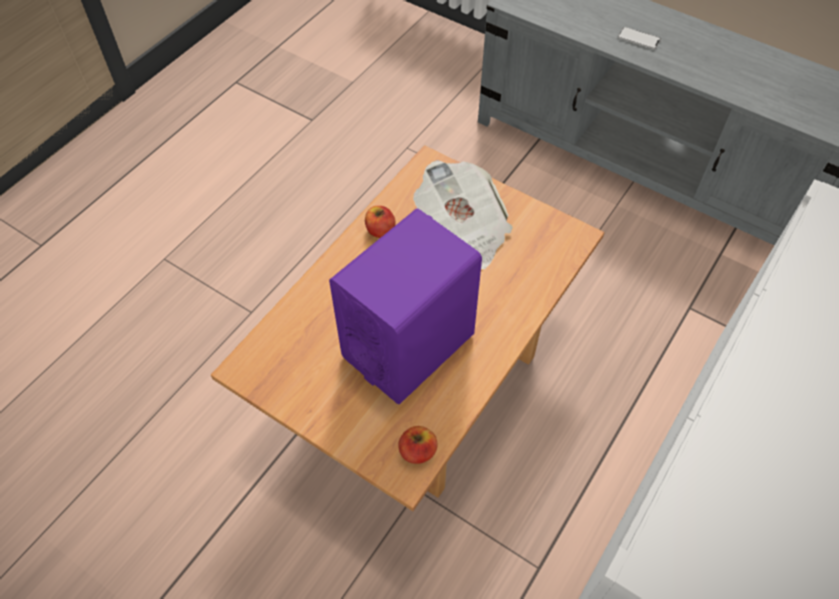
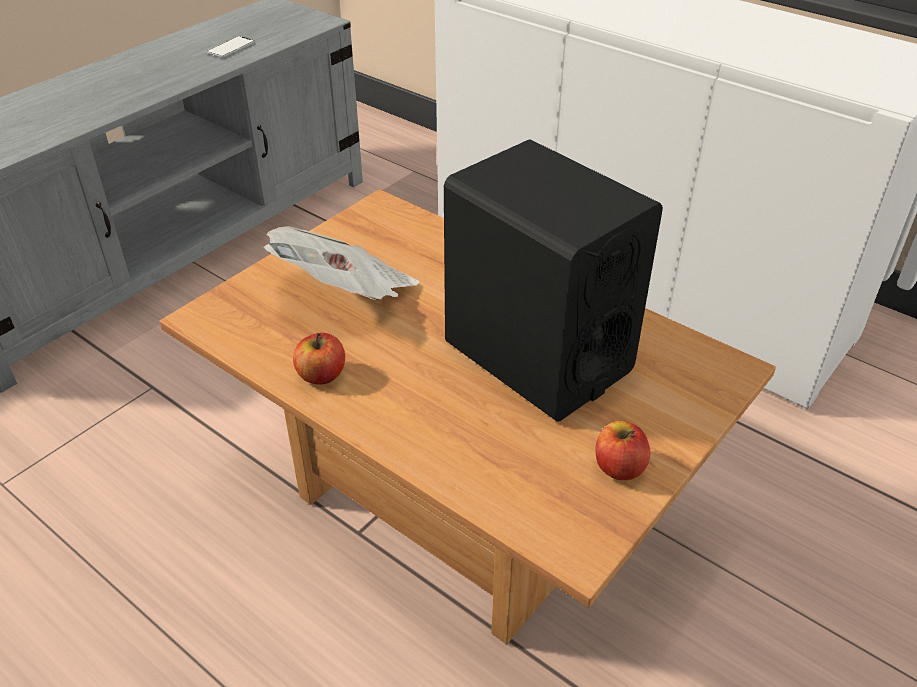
camera: 85 degrees left, 15 degrees down
(408, 345) = (537, 356): purple speaker -> black speaker
(417, 451) = (698, 357): apple -> apple (619, 467)
(638, 39) = (93, 102): phone -> phone (231, 48)

